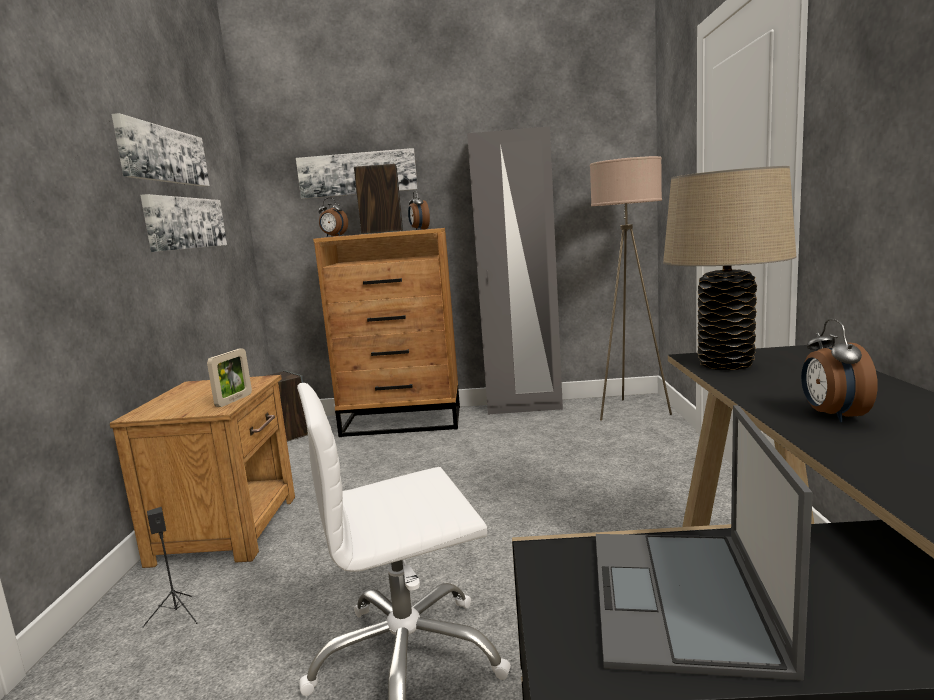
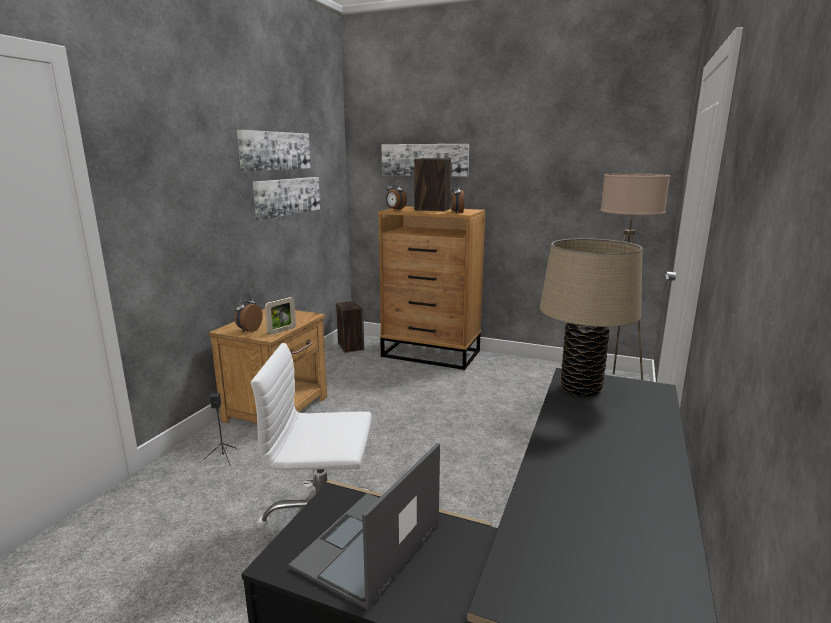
camera: 20 degrees right, 5 degrees up
(524, 407) = (527, 362): grey wardrobe -> none
(832, 415) = (578, 458): alarm clock -> alarm clock (248, 330)

